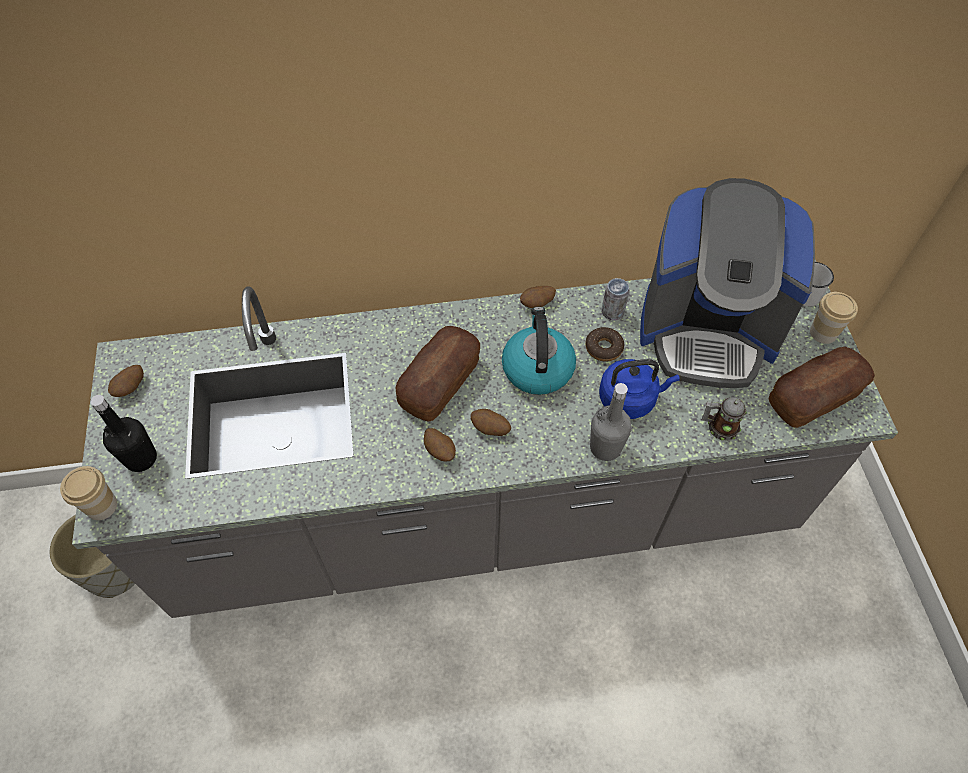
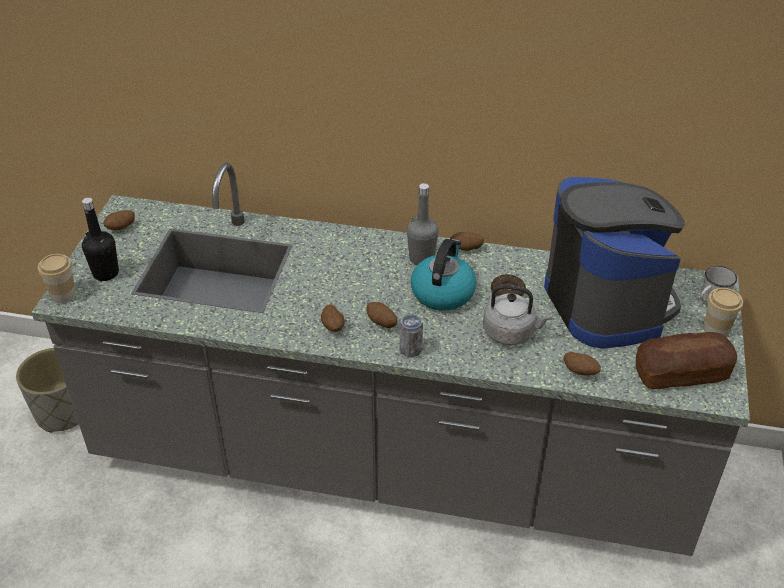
camera: 20 degrees right, 15 degrees down
(440, 383) = (356, 282): bread -> none
(605, 447) = (472, 360): grey bottle -> grey bottle (421, 258)
(612, 312) = (528, 269): can -> can (411, 349)
(630, 399) = (511, 332): blue kettle -> grey kettle
(707, 331) = (607, 302): coffee machine -> coffee machine turned 135 degrees counterclockwise
(718, 427) = (580, 372): mug -> potato

